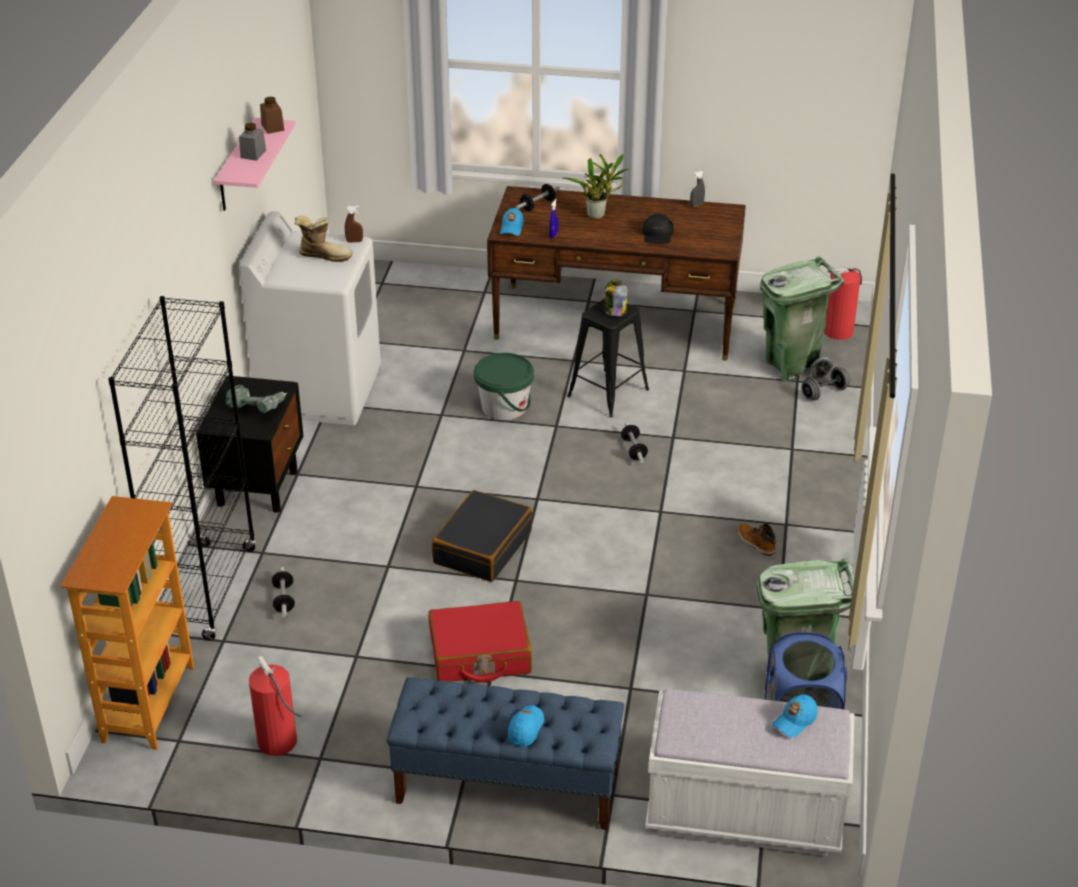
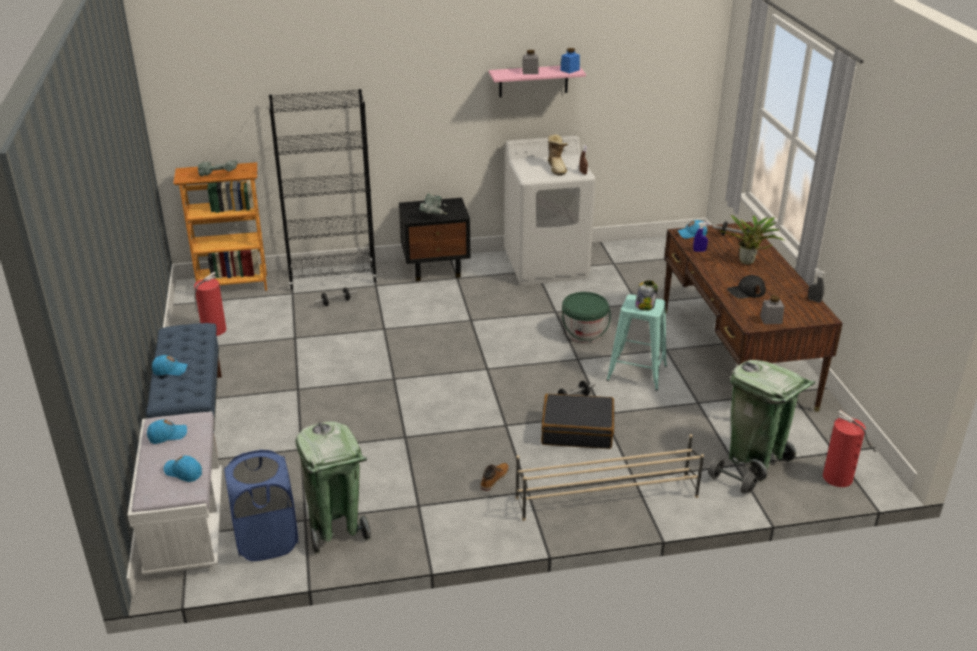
camera: 70 degrees right, 5 degrees down
(129, 539) = (219, 174): none -> power drill
(272, 127) = (570, 70): brown jar -> blue jar
(480, 654) = (313, 381): red suitcase -> none
(482, 547) = (421, 358): black suitcase -> black suitcase (577, 430)
(608, 393) = (636, 373): black stool -> turquoise stool
(710, 730) = (168, 435): none -> blue cap
(720, 239) = (771, 320): none -> grey jar
(815, 475) = (605, 497): none -> beige shoe rack

